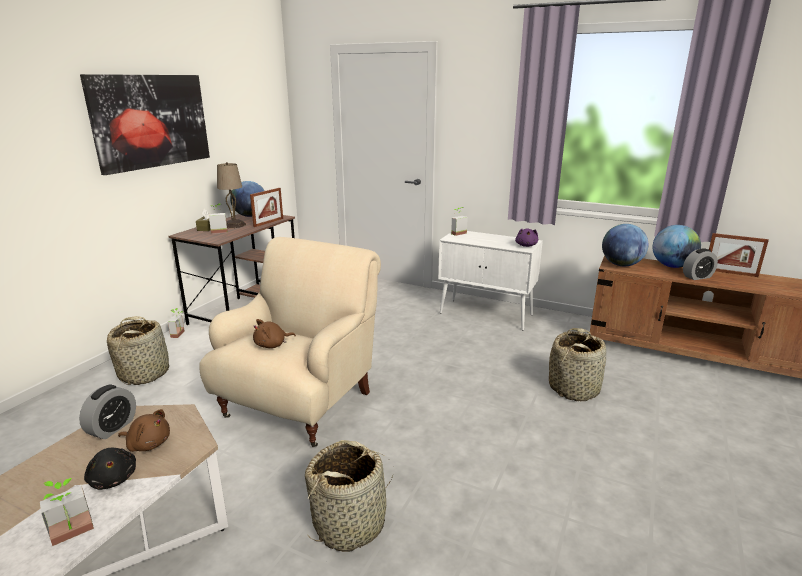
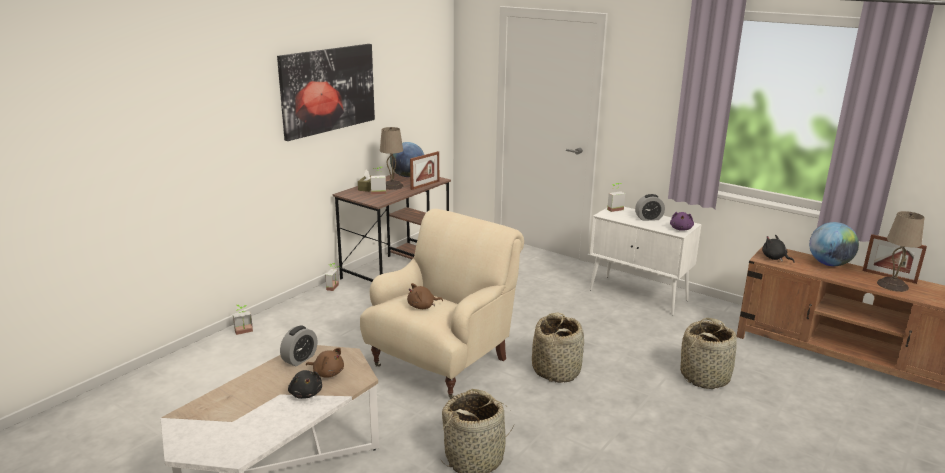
camera: 10 degrees right, 0 degrees up
(73, 536) = (285, 424): potted plant -> potted plant (244, 332)
(145, 373) = (306, 321): basket -> basket (556, 370)
(621, 265) = (774, 258): globe -> black plush toy
(697, 277) = (849, 278): alarm clock -> alarm clock (648, 218)
(738, 280) = (891, 285): none -> beige table lamp

